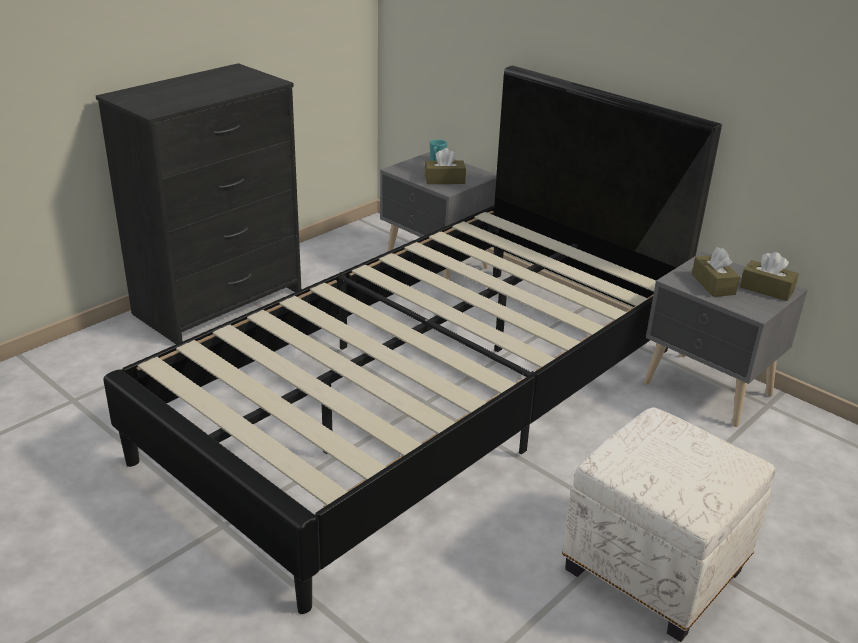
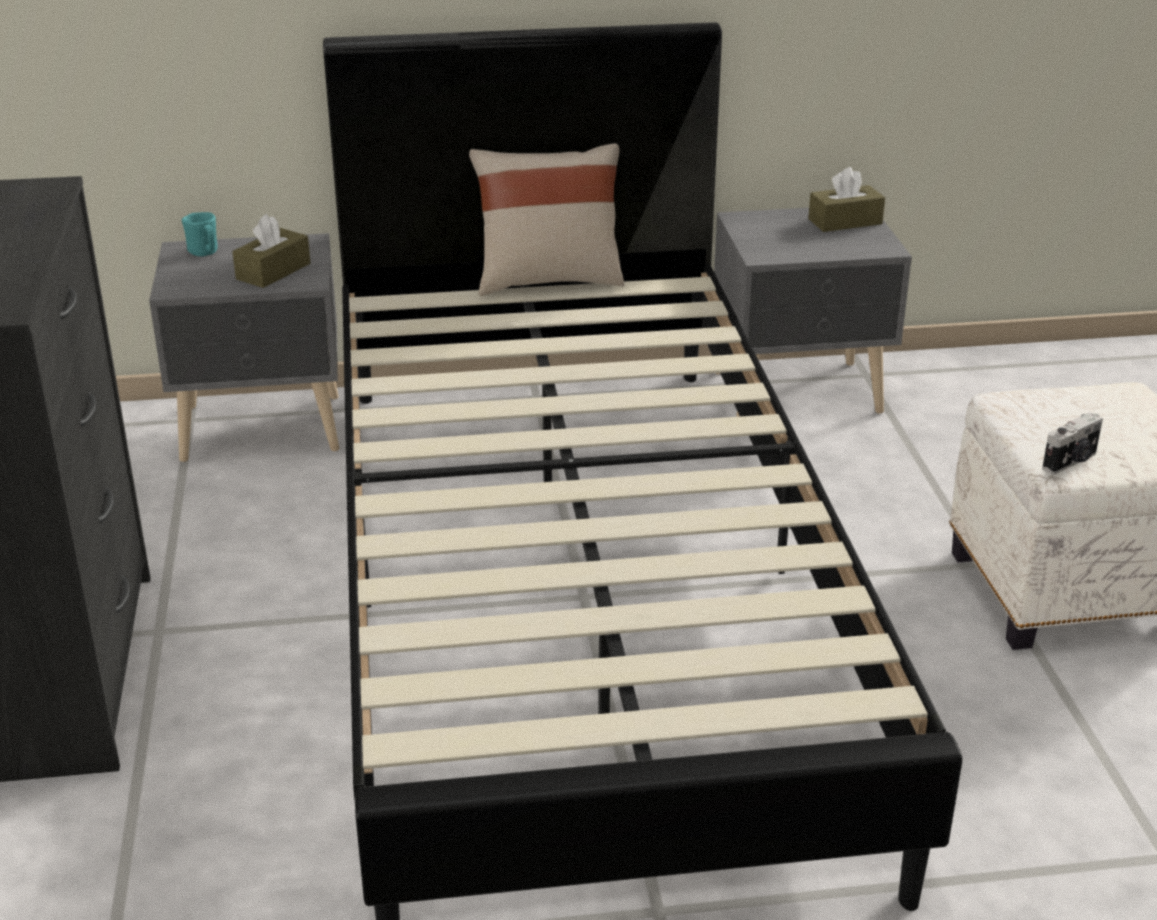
camera: 50 degrees left, 0 degrees up
(584, 247) = (548, 280): none -> beige pillow
(616, 463) = (1071, 462): none -> camera
(713, 284) = (798, 241): brown tissue box -> none

